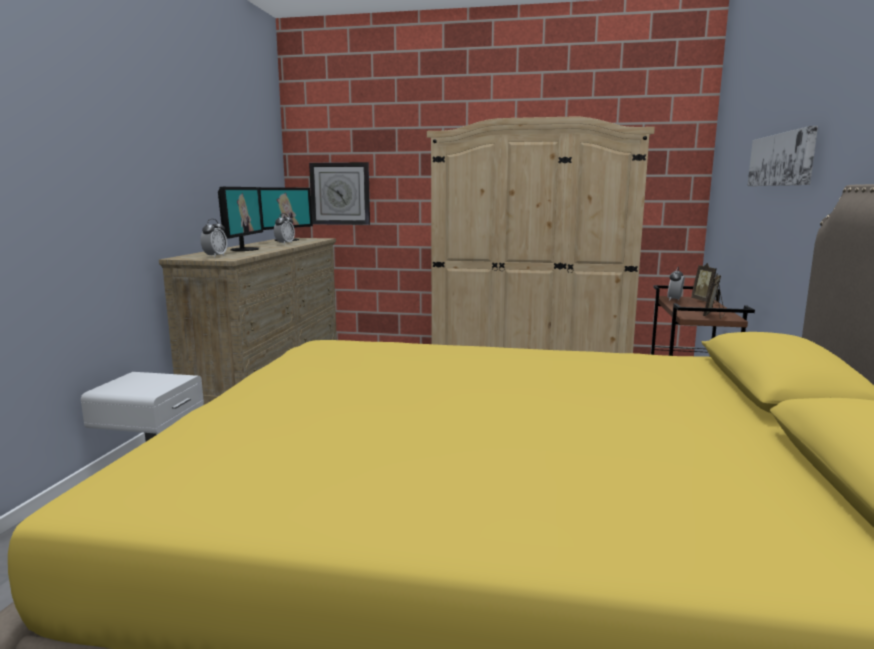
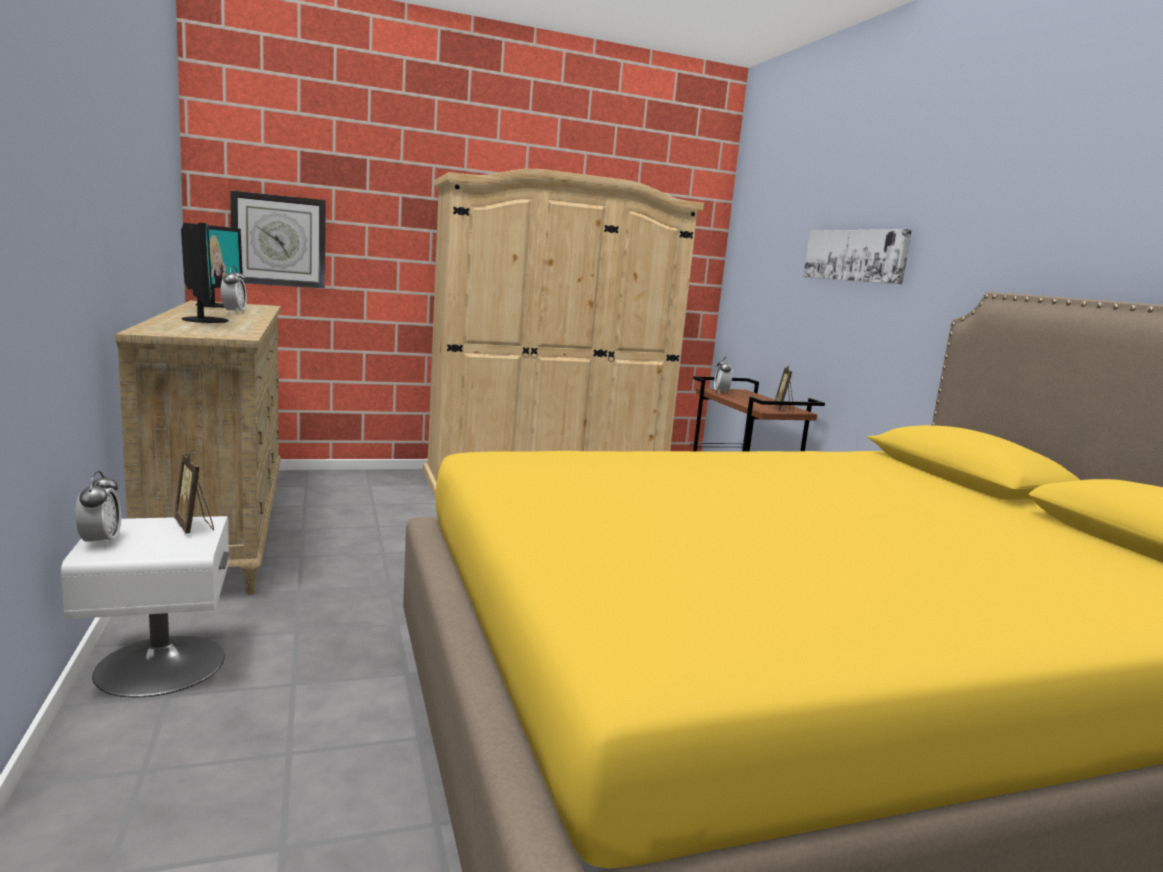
camera: 30 degrees left, 0 degrees up
(215, 256) = (200, 331): alarm clock -> alarm clock (100, 542)
(704, 301) = (748, 393): picture frame -> picture frame (194, 526)

